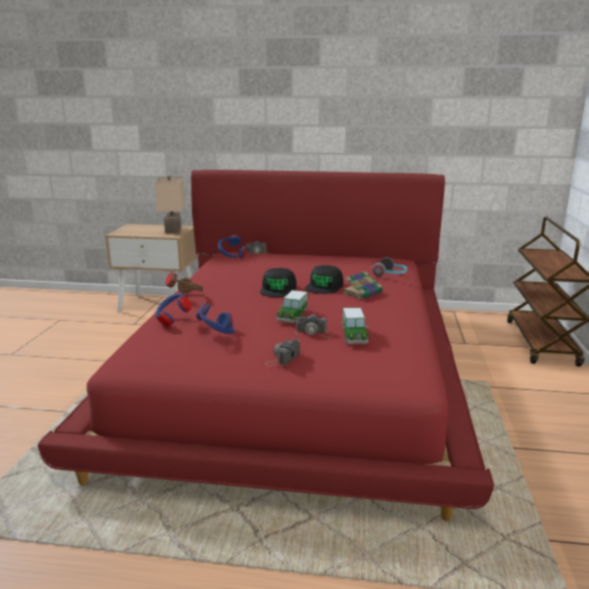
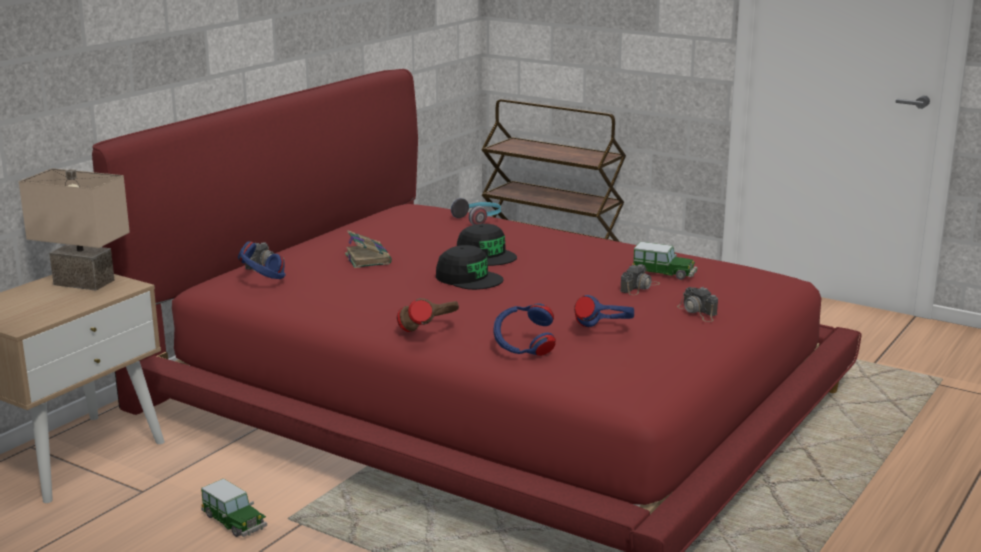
camera: 65 degrees left, 0 degrees up
(292, 316) = (577, 287): toy car -> toy car (234, 522)
(363, 292) = (532, 243): book -> book (367, 258)

